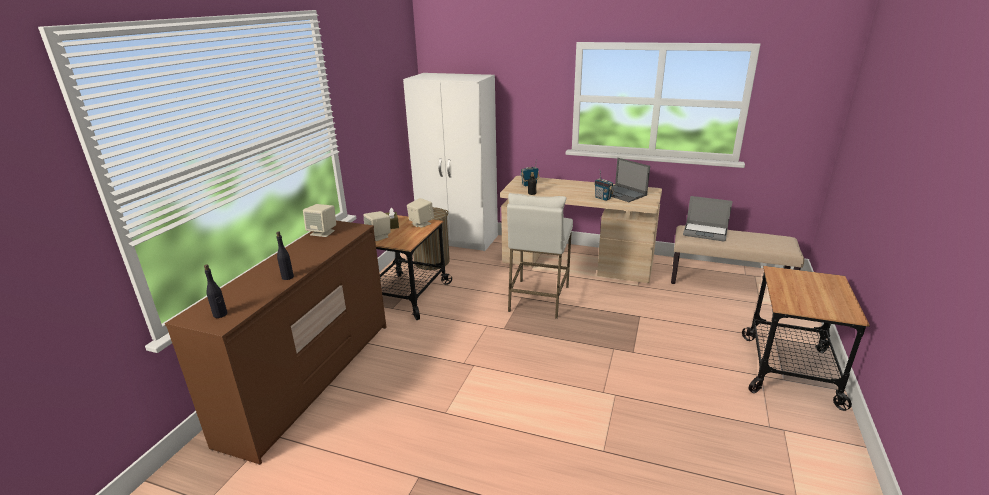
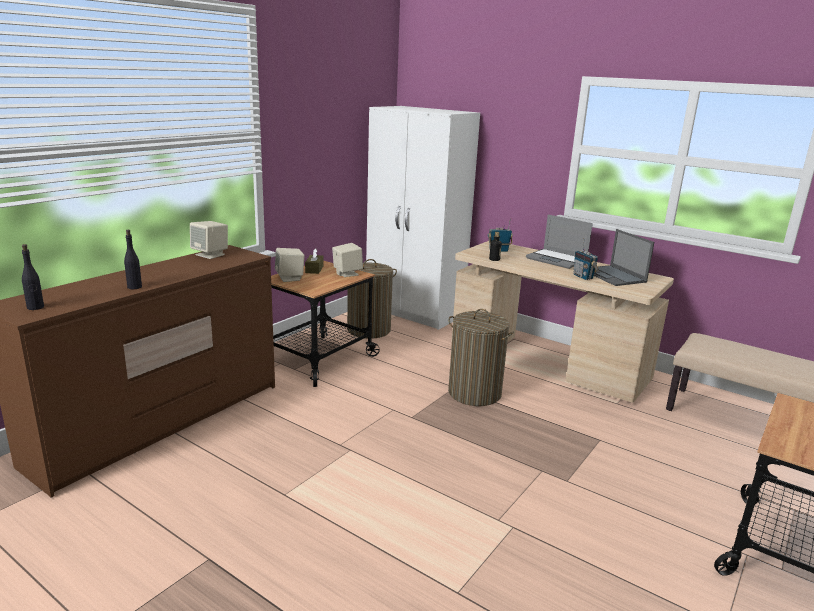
camera: 15 degrees right, 5 degrees down
(538, 299) = (474, 393): white stool -> laundry basket
(705, 232) = (726, 346): laptop -> laptop (557, 260)

